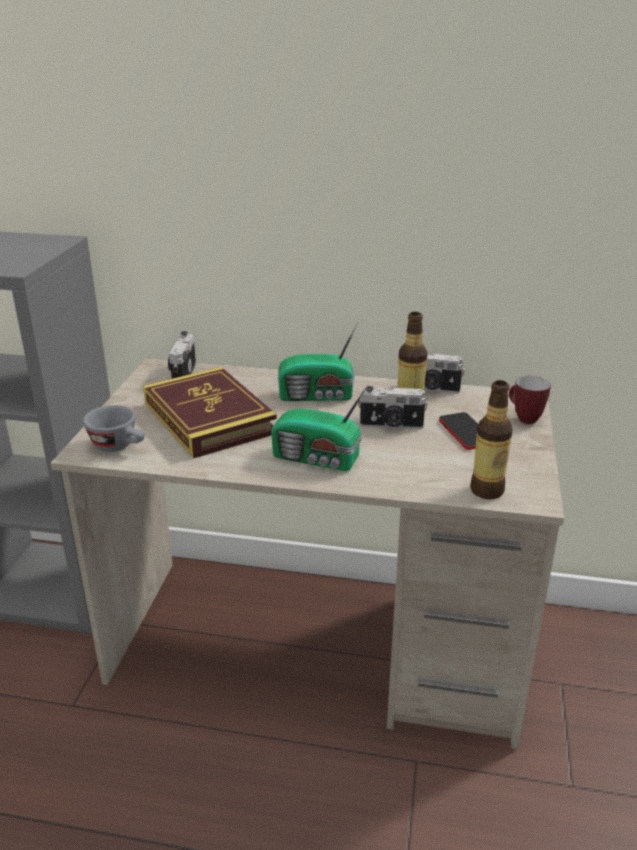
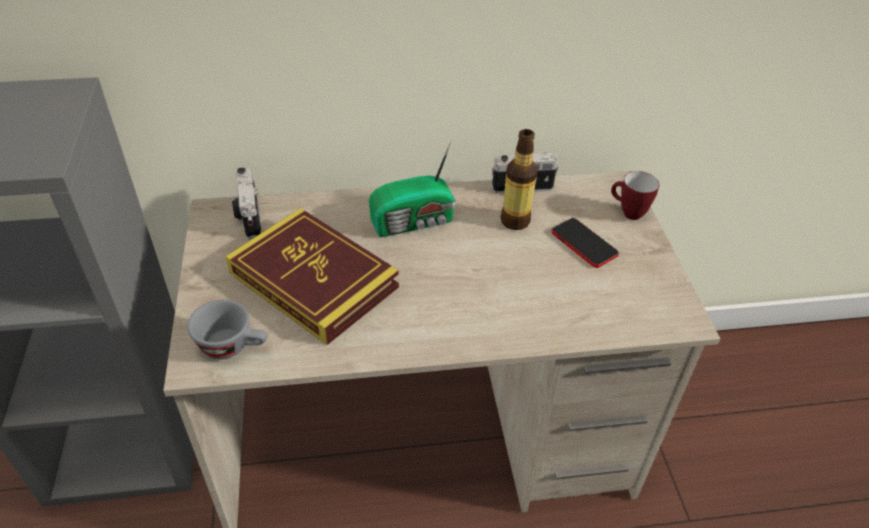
camera: 20 degrees left, 15 degrees up
(317, 459) = (458, 315): radio -> none
(391, 426) = (509, 250): camera -> none
(487, 490) = (639, 320): bottle -> none

